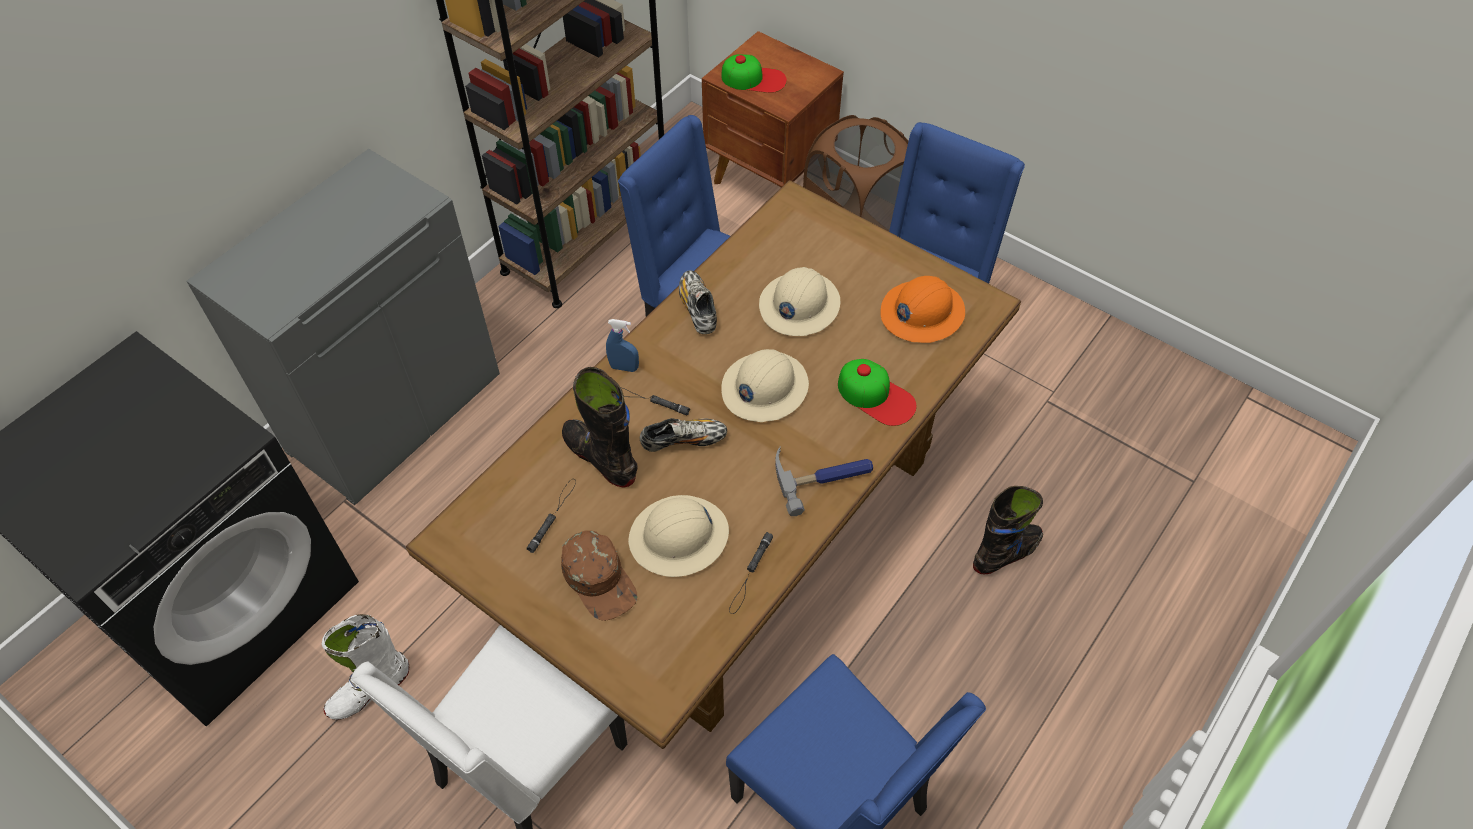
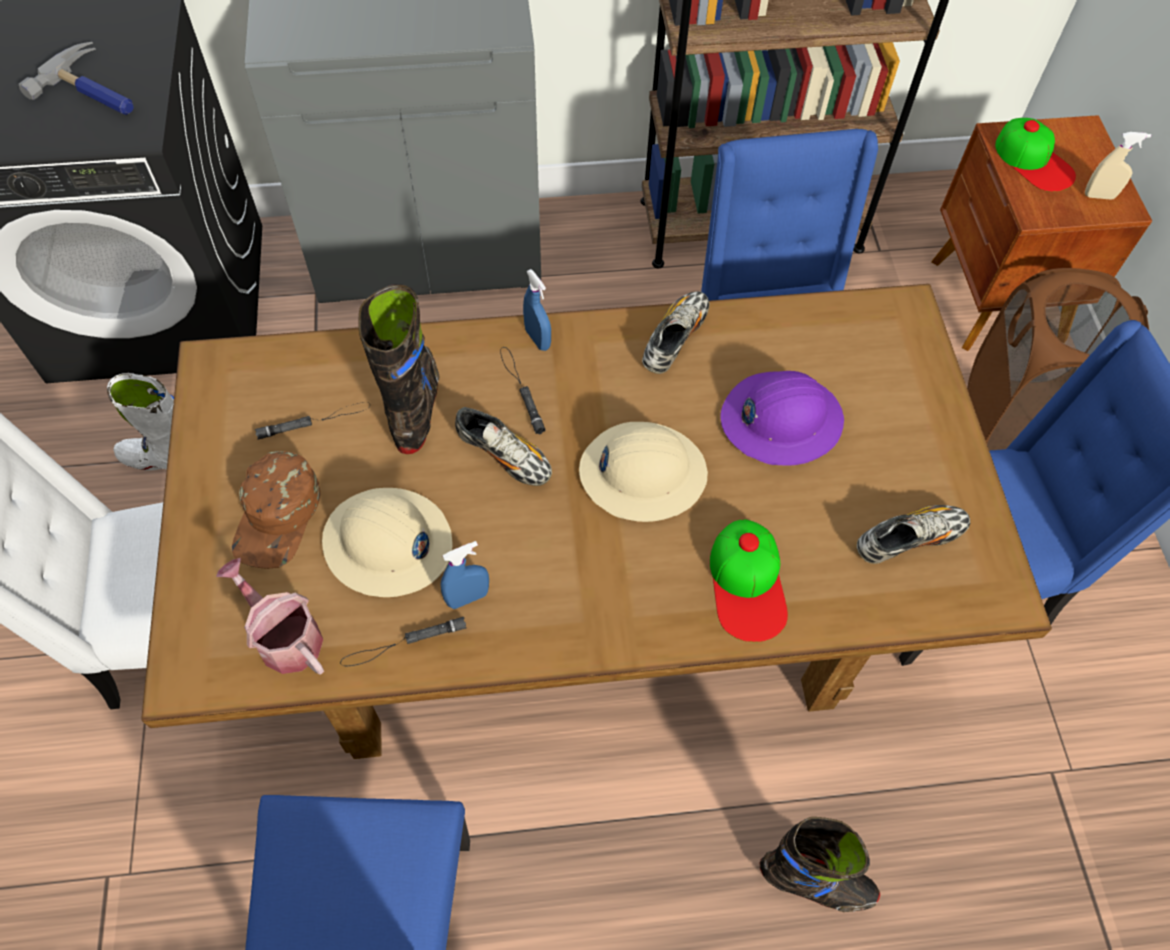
camera: 45 degrees right, 5 degrees up
(684, 630) = (284, 636): none -> watering can
(754, 524) = (468, 597): none -> blue spray bottle
(799, 305) = (780, 420): beige hard hat -> purple hard hat
(805, 75) = (1099, 196): none -> beige spray bottle
(823, 476) = (591, 615): hammer -> hammer (95, 92)
(921, 313) = (908, 540): orange hard hat -> shoe

